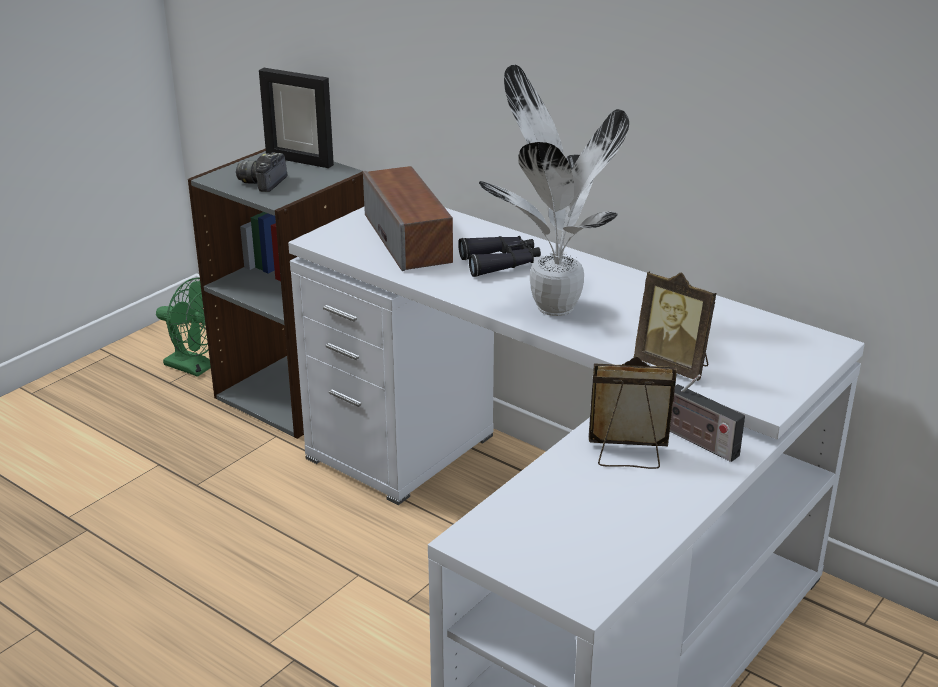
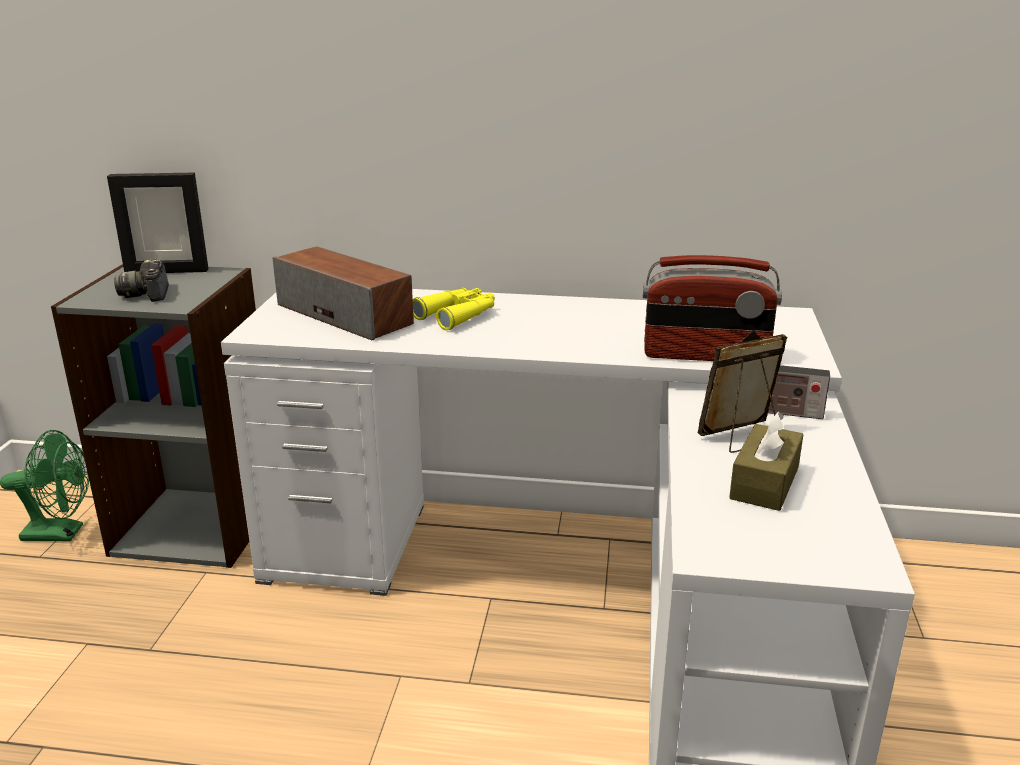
camera: 30 degrees left, 5 degrees down
(501, 263) = (458, 315): black binoculars -> yellow binoculars
(552, 305) = (546, 336): potted plant -> none
(594, 501) = (764, 483): none -> brown tissue box
(674, 366) = (705, 356): picture frame -> radio

